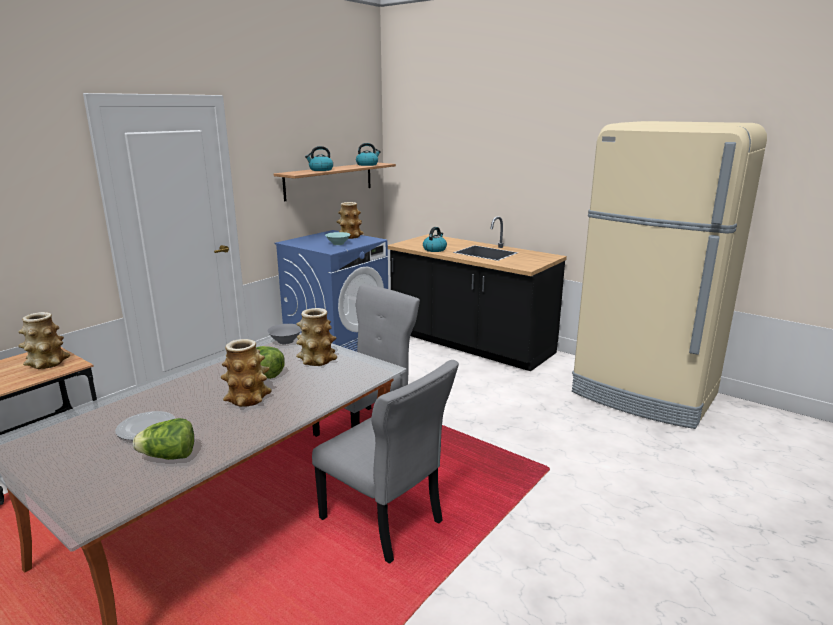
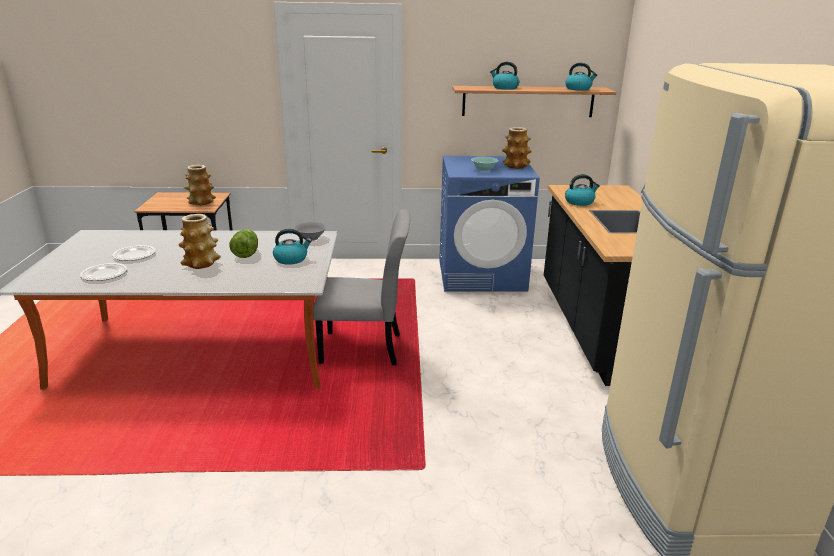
camera: 50 degrees right, 5 degrees up
(169, 457) = (104, 274): lettuce -> plate
(317, 360) = (291, 259): vase -> kettle
(384, 523) = (249, 413): grey chair -> none

